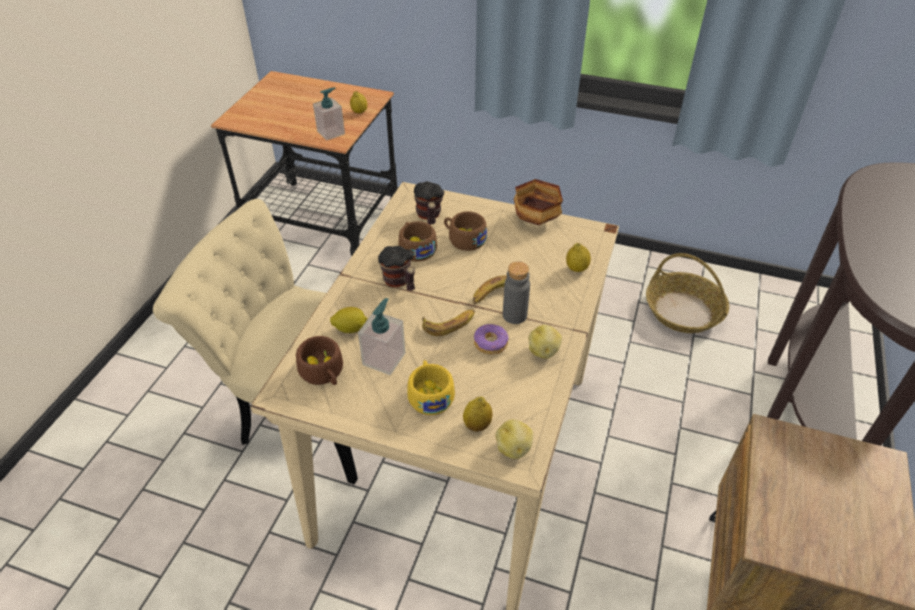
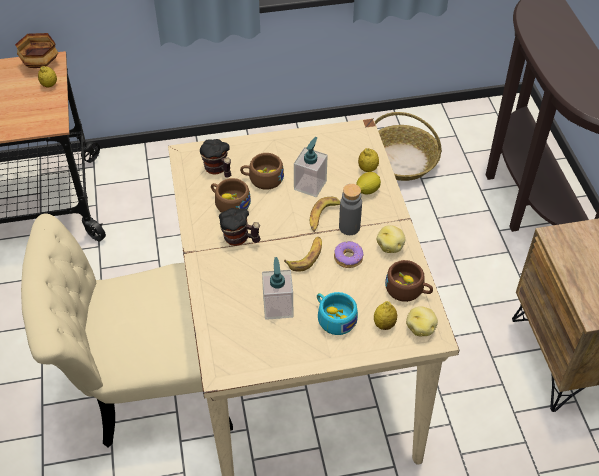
camera: 30 degrees left, 5 degrees up
(324, 373) = (240, 340): brown cup -> brown cup (408, 290)
(331, 132) = (39, 117): soap dispenser -> soap dispenser (310, 185)
(350, 329) = (232, 295): lemon -> lemon (367, 190)
(430, 394) = (333, 318): yellow cup -> turquoise cup
(535, 218) = (305, 136): bowl -> bowl (39, 63)

